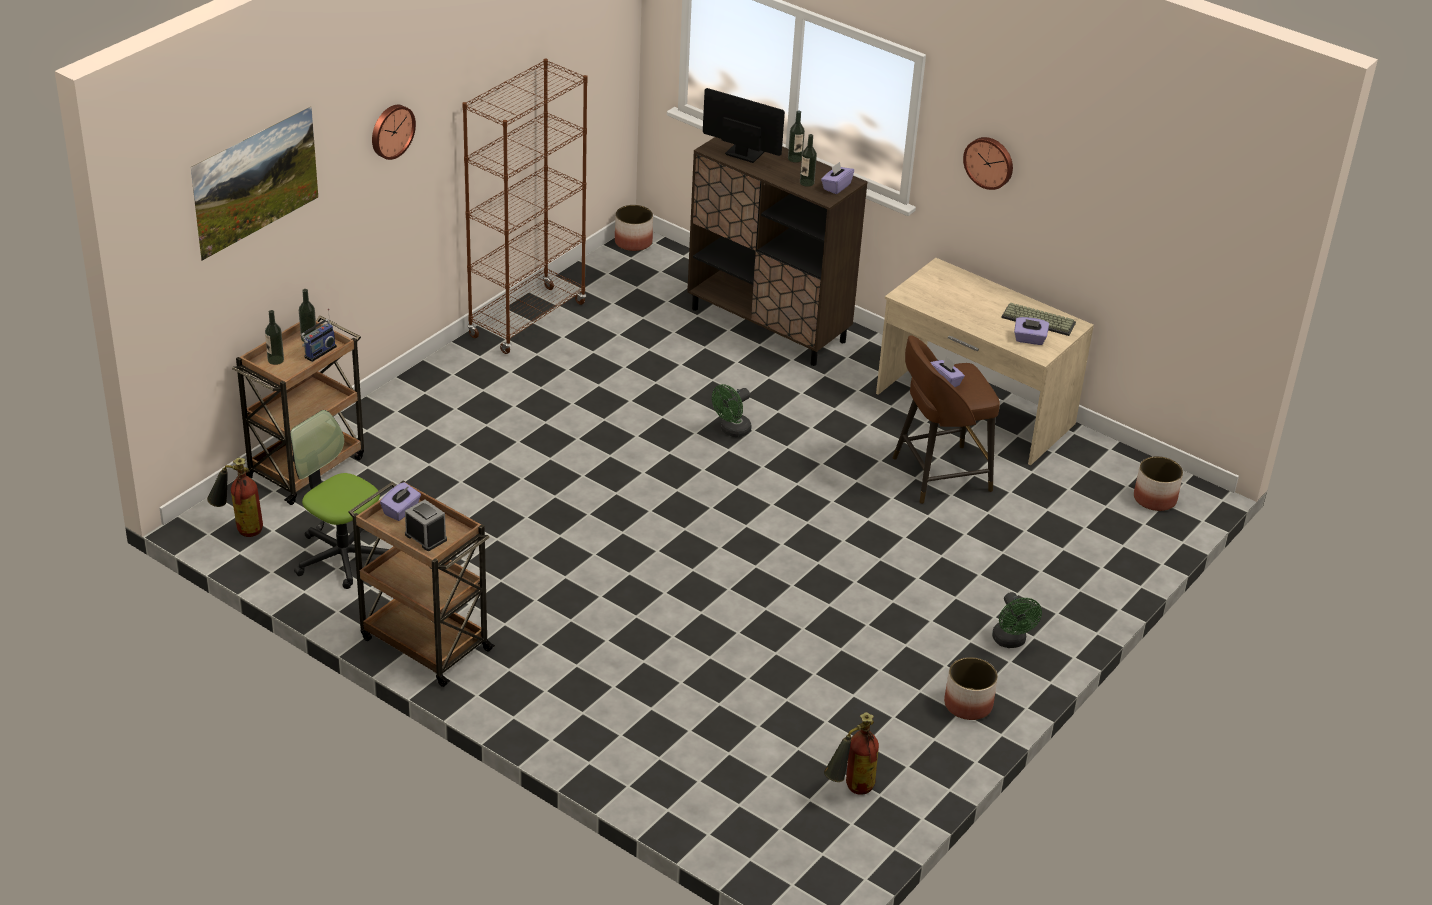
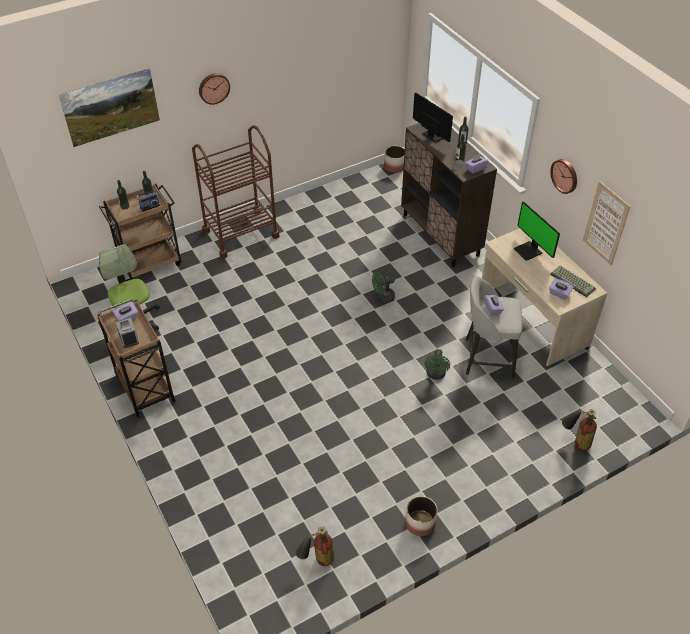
camera: 25 degrees right, 10 degrees up
(239, 528) = (97, 291): fire extinguisher -> fire extinguisher (575, 442)
(437, 391) = (240, 233): none -> brown cart
(527, 320) = (311, 202): brown bookcase -> none
(938, 475) = (487, 358): brown stool -> grey stool
(954, 294) = (529, 251): none -> monitor
(1011, 641) = (470, 486): green fan -> green fan (436, 375)
(1074, 215) = (606, 223): none -> picture
(1155, 498) = (615, 411): planter -> none

